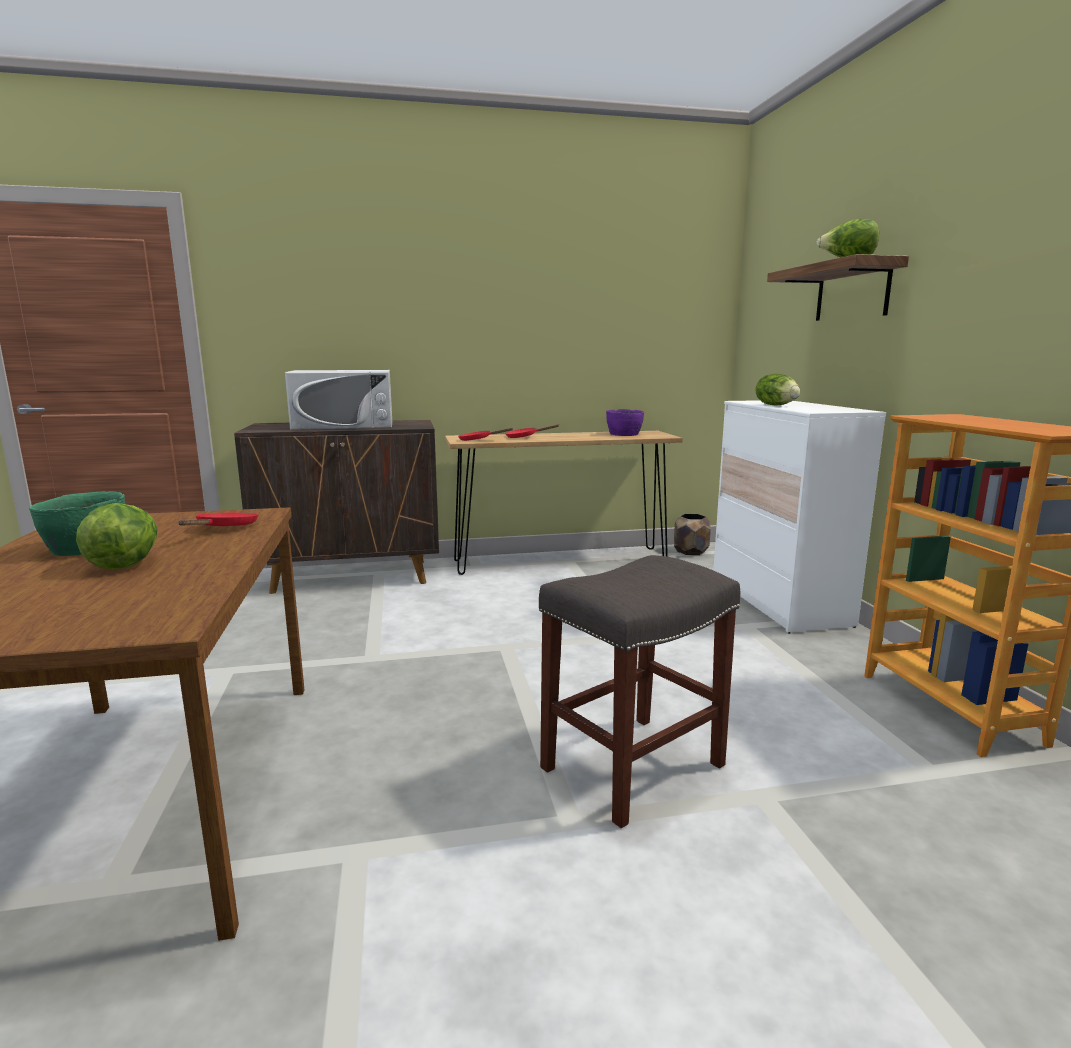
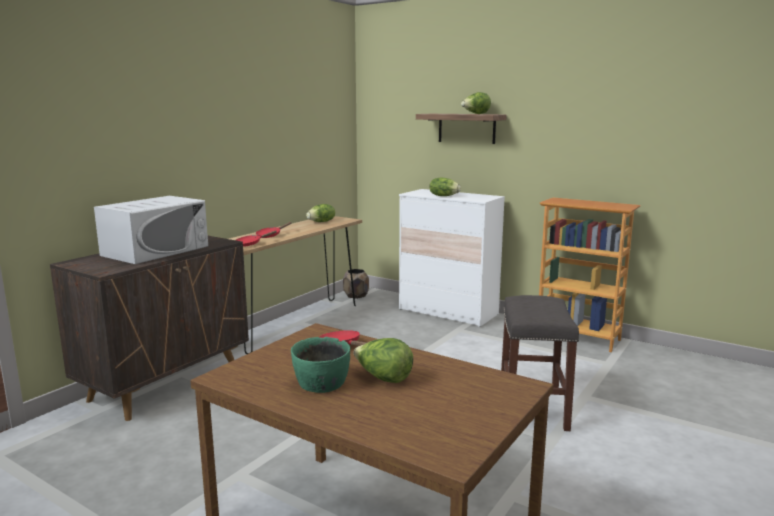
camera: 45 degrees left, 0 degrees up
(624, 434) = (321, 222): purple bowl -> lettuce

